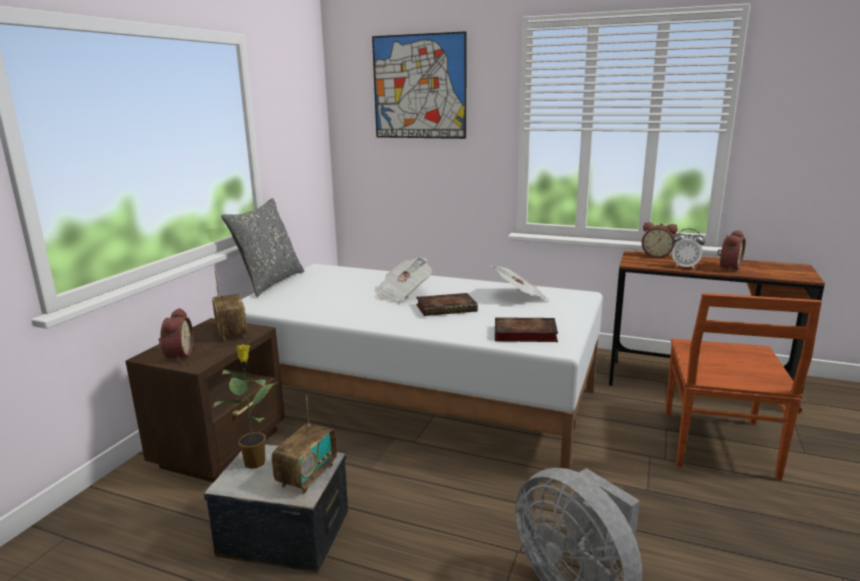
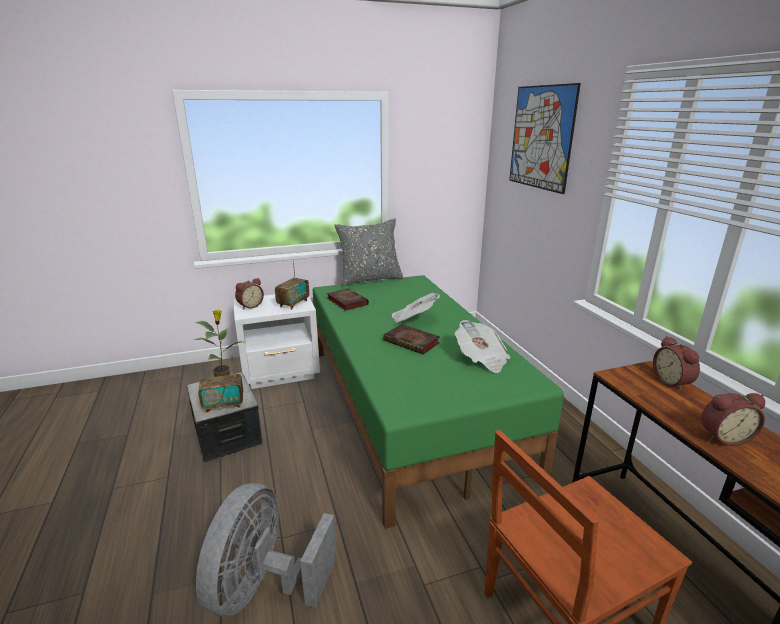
camera: 50 degrees right, 5 degrees up
(223, 448) = (282, 373): brown nightstand -> white nightstand
(416, 399) = (409, 405): white bed -> green bed
(523, 334) = (405, 387): book -> book (346, 301)
(685, 267) = (665, 408): alarm clock -> none

